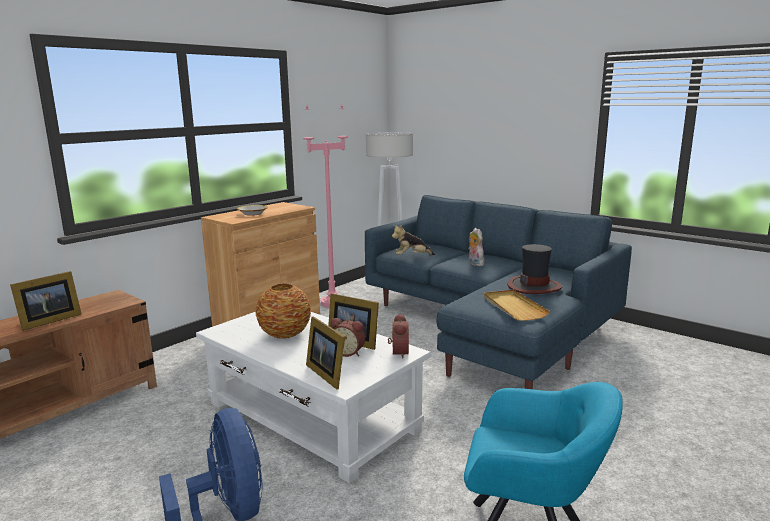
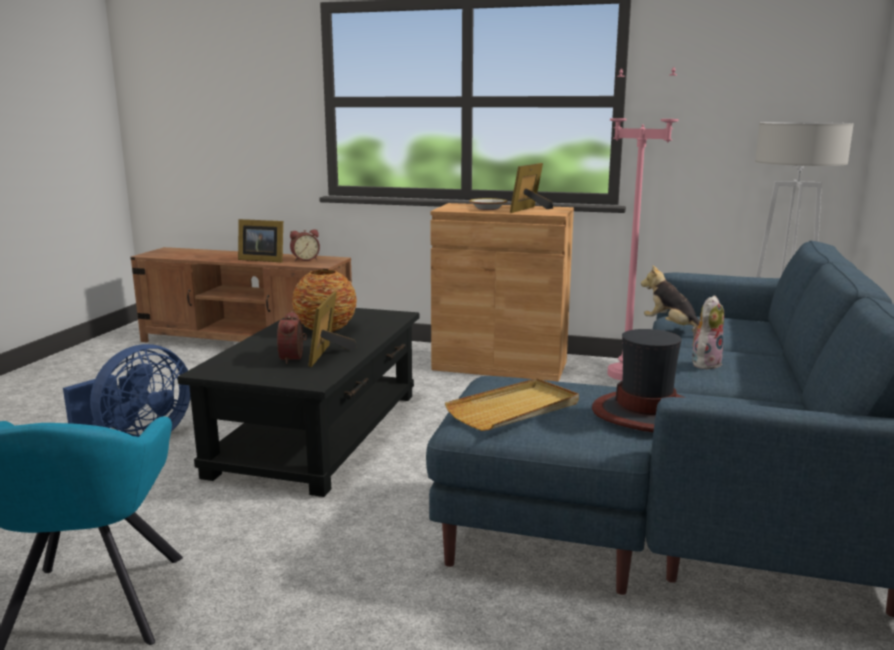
camera: 65 degrees right, 0 degrees up
(312, 417) = (318, 433): white coffee table -> black coffee table
(327, 373) = (235, 360): picture frame -> picture frame (529, 210)
(398, 352) = (307, 377): alarm clock -> alarm clock (305, 259)

